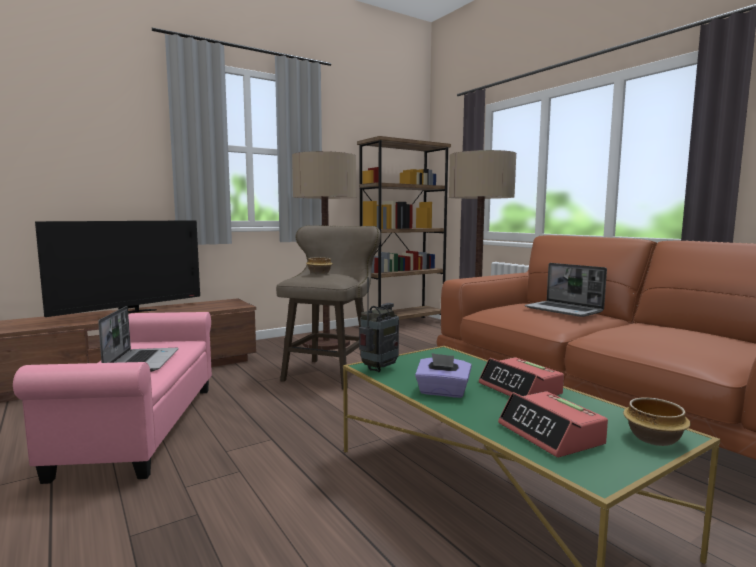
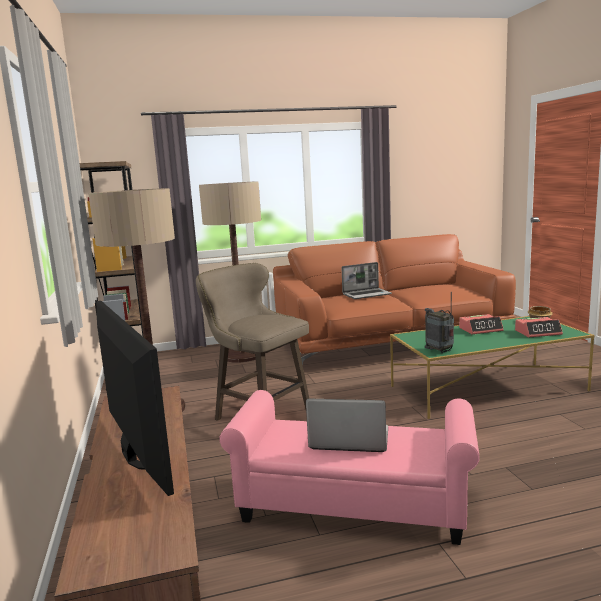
camera: 70 degrees left, 5 degrees up
(319, 273) = (259, 319): bowl -> none
(442, 392) = (484, 342): purple tissue box -> none

